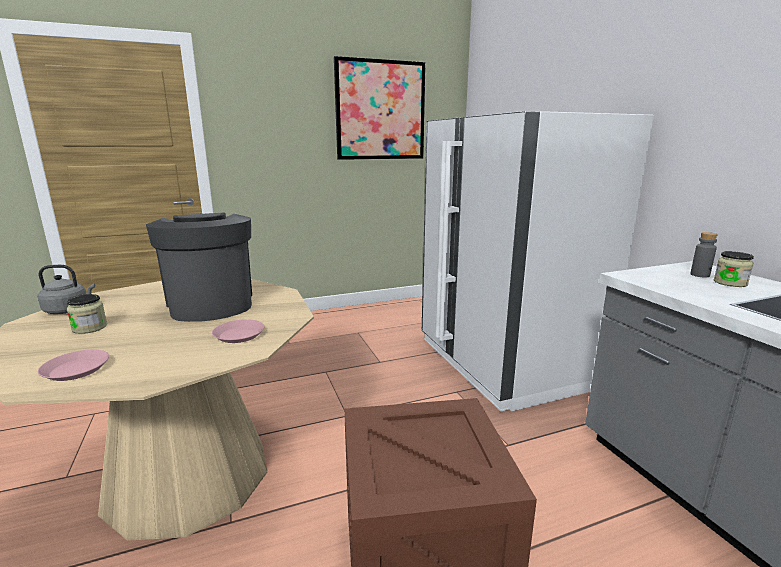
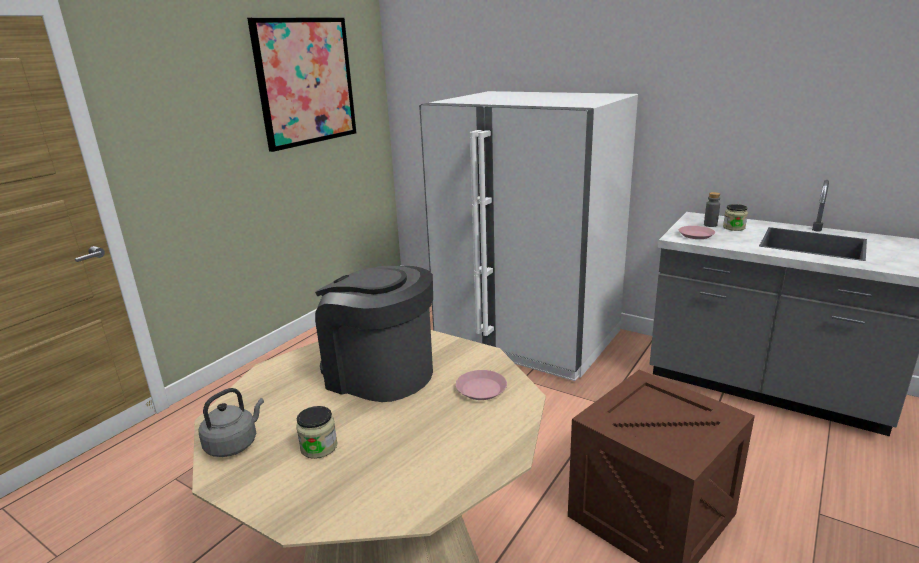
camera: 35 degrees left, 5 degrees up
(75, 370) = (419, 481): pink plate -> pink plate (696, 235)

